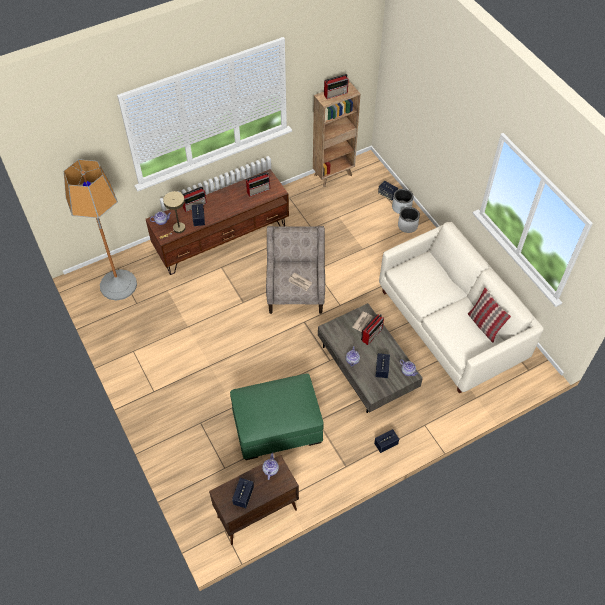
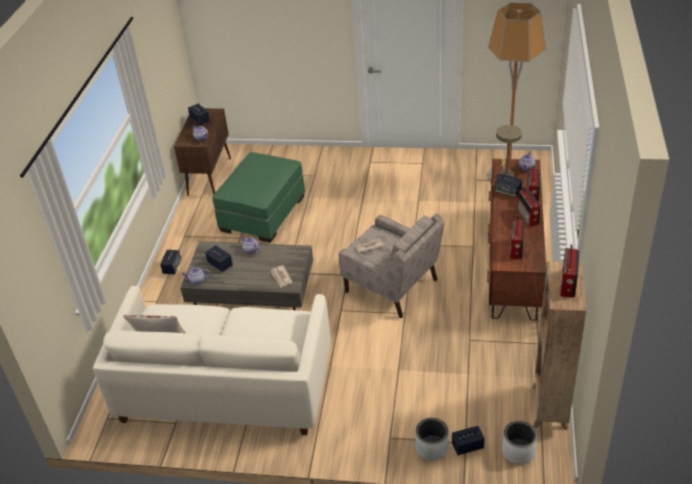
camera: 130 degrees right, 15 degrees down
(372, 334) = (261, 277): radio -> radio (528, 217)
(407, 226) = (395, 435): white planter -> white planter (518, 452)

